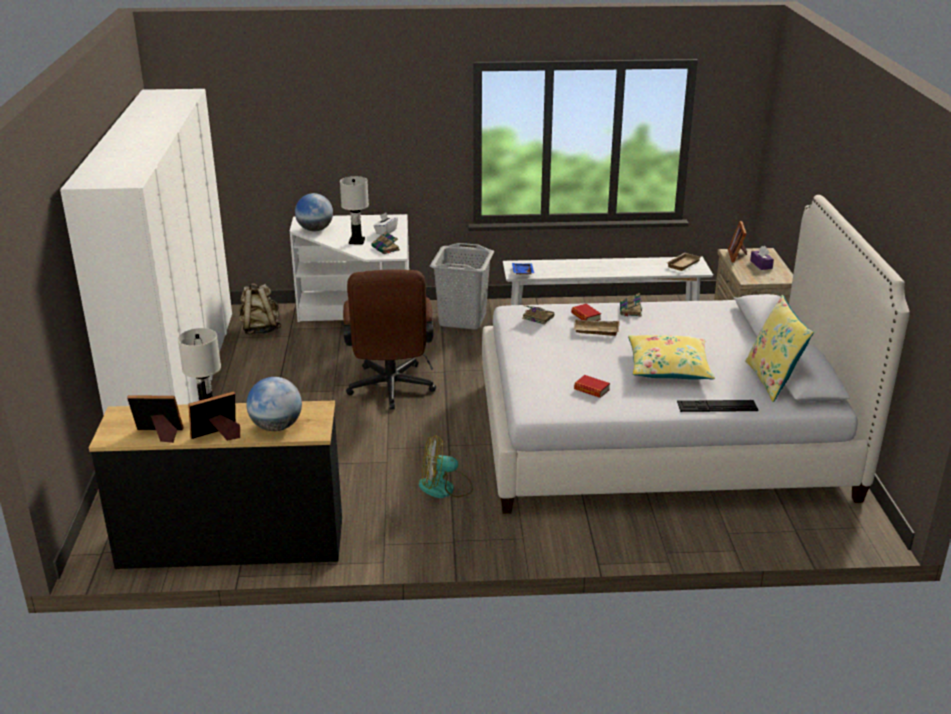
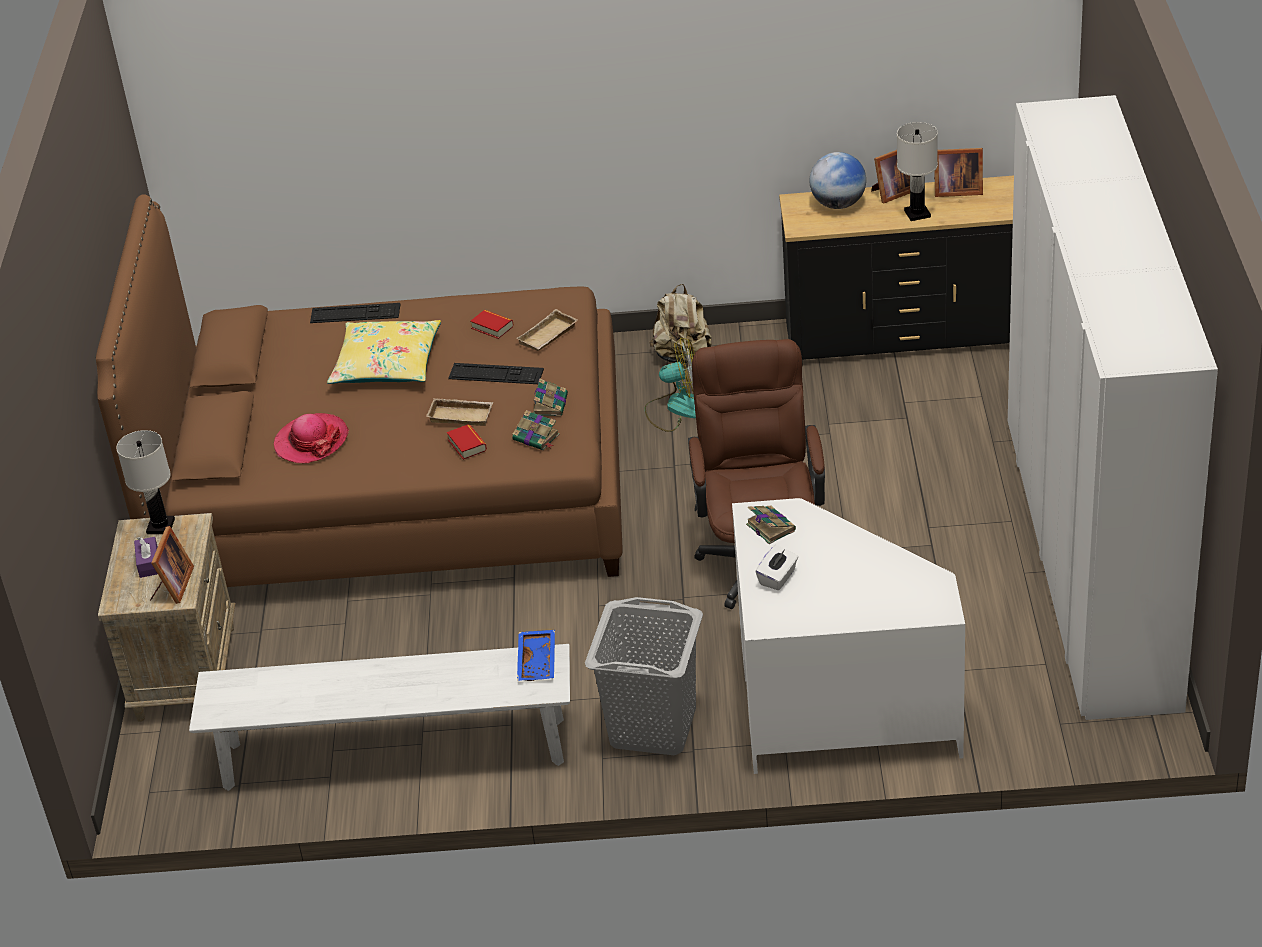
camera: 175 degrees left, 10 degrees up
(260, 329) = (1013, 685): beige backpack -> beige backpack (683, 356)
(315, 230) = (908, 578): globe -> none
(356, 241) = (824, 546): white table lamp -> white table lamp (161, 526)
(578, 357) = (496, 374): none -> keyboard
(630, 310) = (398, 463): book -> book (550, 404)
(660, 437) = (395, 491): white bed -> brown bed
(682, 263) = (238, 702): beige tray -> beige tray (548, 336)
(700, 324) = (311, 441): none -> hat
(772, 380) = (269, 352): yellow pillow -> none

